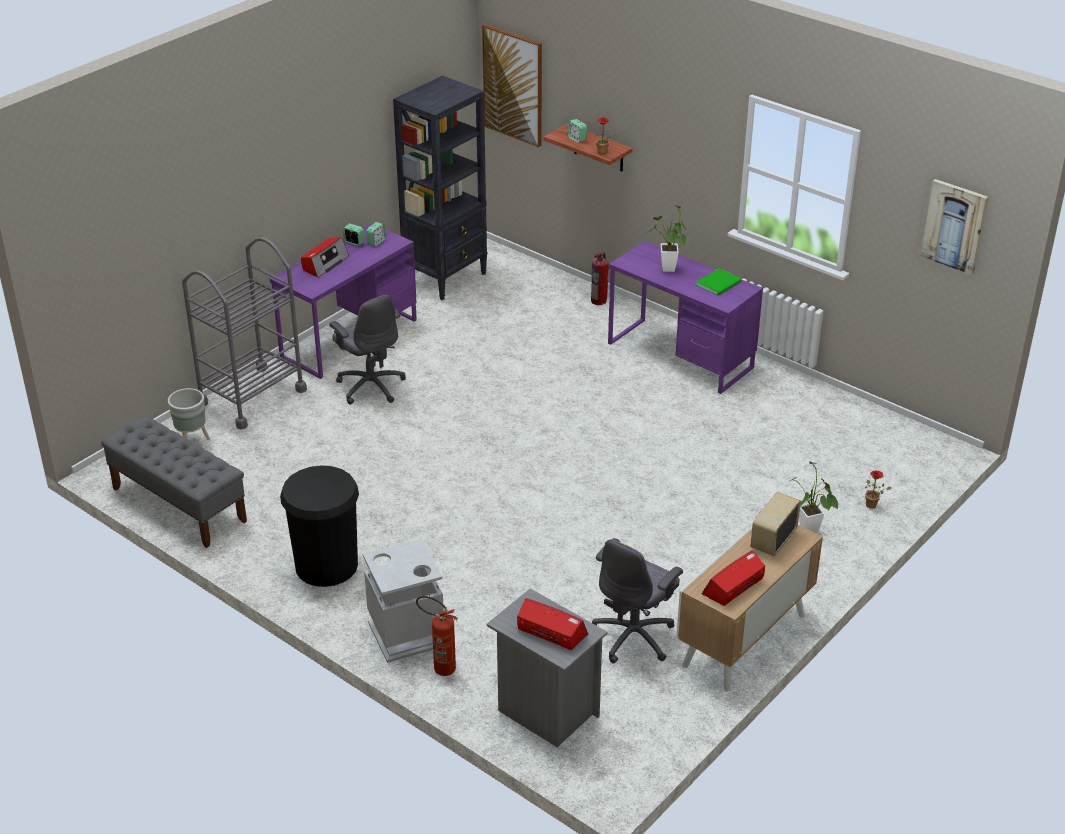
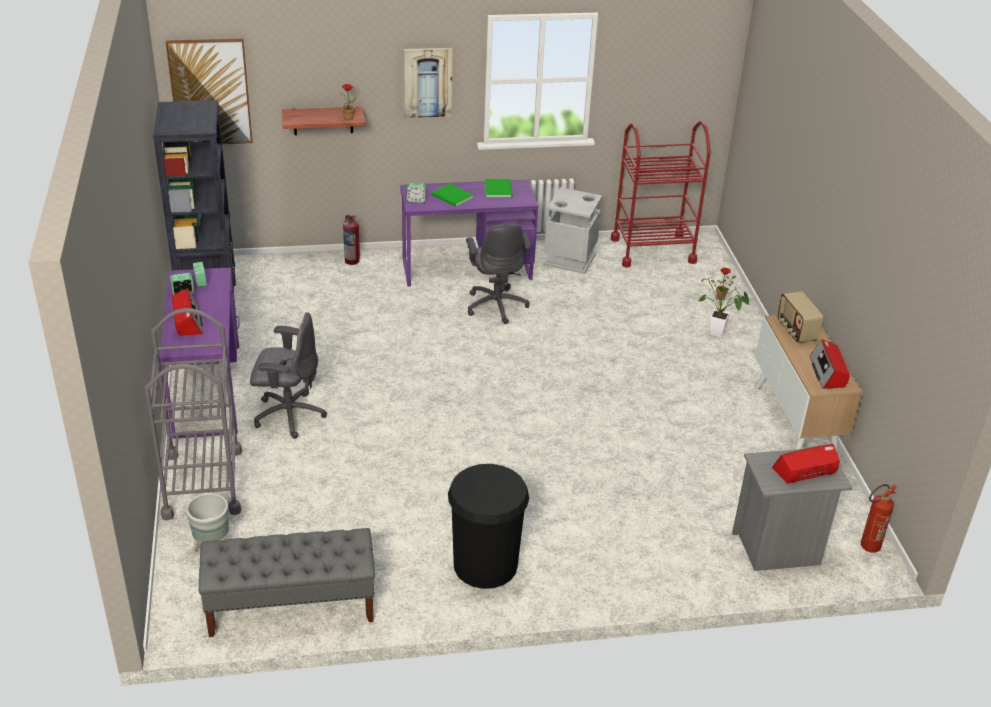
camera: 50 degrees left, 0 degrees up
(405, 634) = (618, 569): grey trash can -> grey trash can (569, 259)
(439, 667) = (676, 573): fire extinguisher -> fire extinguisher (866, 548)
(577, 139) = (311, 116): alarm clock -> alarm clock (416, 200)
(634, 636) = (742, 463): grey office chair -> grey office chair (496, 305)
(668, 270) = (452, 197): potted plant -> green book
(881, 430) = (653, 250): none -> red cart
(954, 226) = (686, 63): picture -> picture (427, 82)

